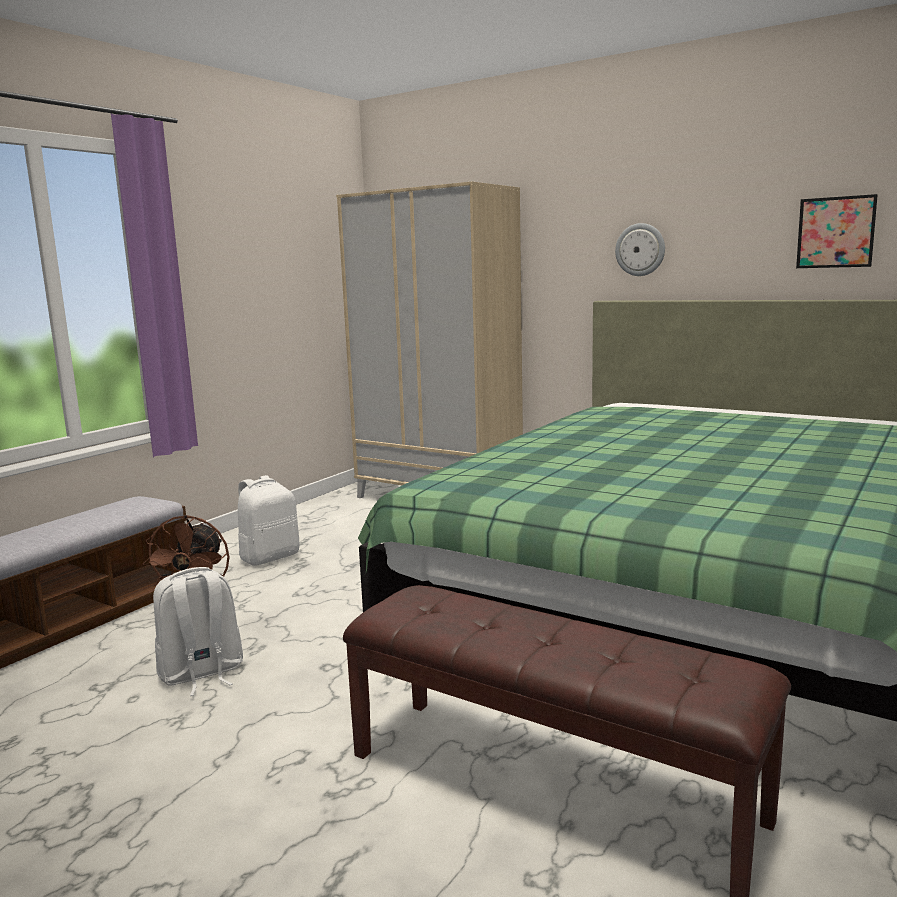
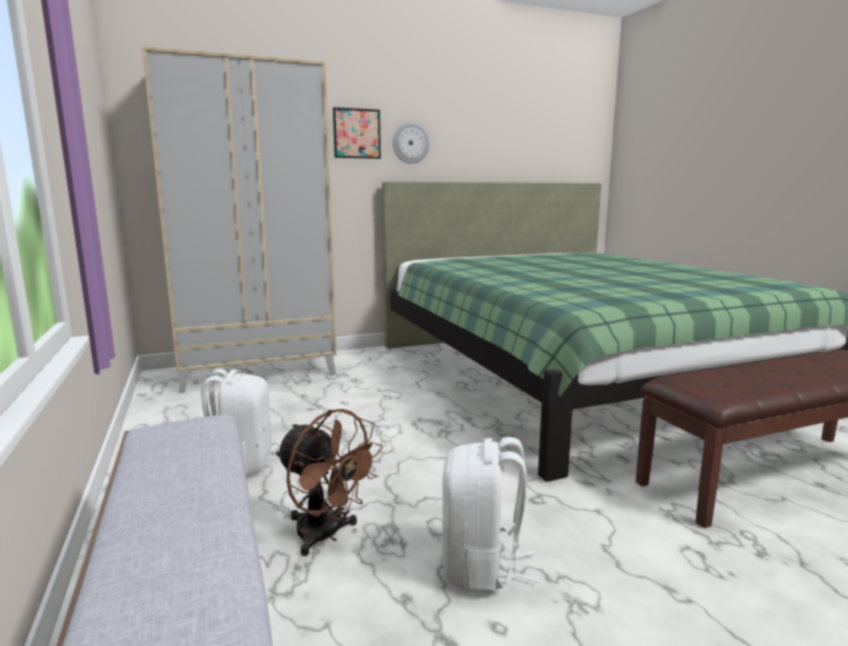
camera: 55 degrees left, 0 degrees up
(835, 232) = (527, 141): picture -> picture (357, 133)

